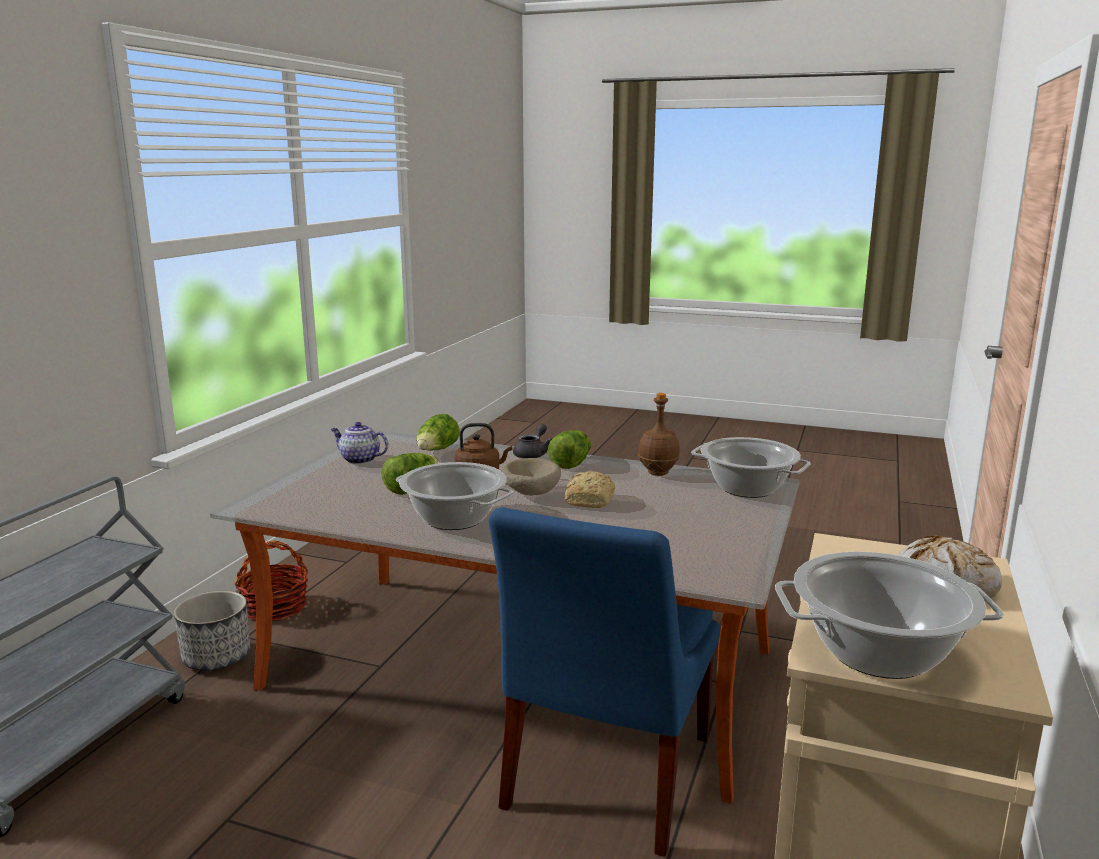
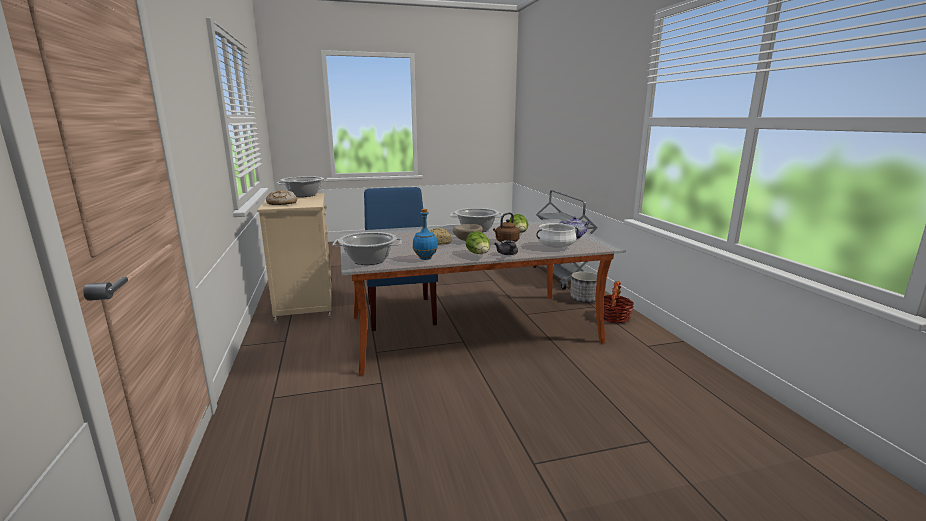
camera: 145 degrees right, 0 degrees up
(437, 451) = (555, 246): lettuce -> white cooking pot
(658, 473) = (425, 258): brown bottle -> blue bottle

